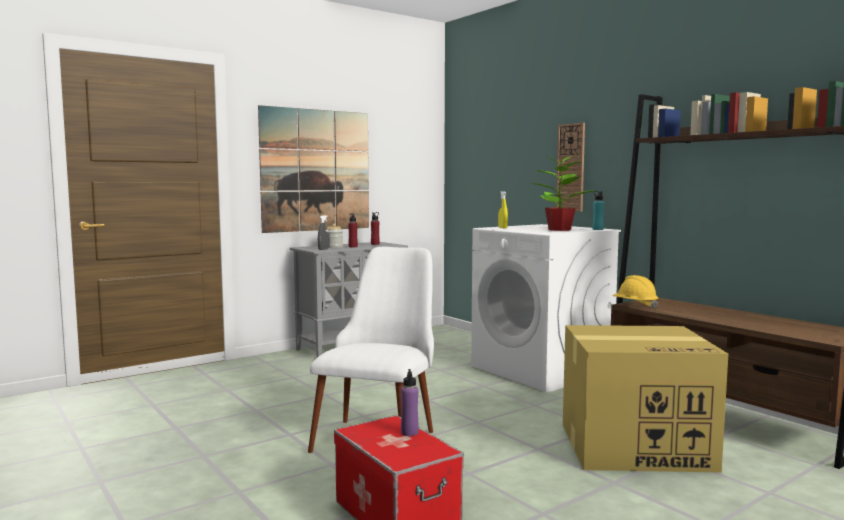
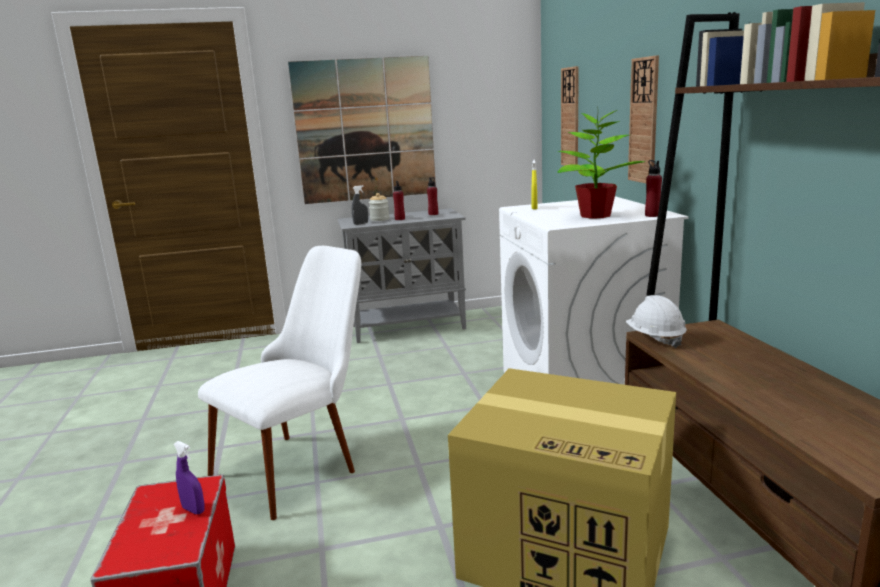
camera: 25 degrees right, 10 degrees up
(409, 432) = (193, 510): purple bottle -> purple spray bottle
(484, 169) = (570, 117): none -> wall clock
(597, 229) = (652, 215): turquoise bottle -> red bottle
(634, 305) = (655, 338): yellow hard hat -> white hard hat

